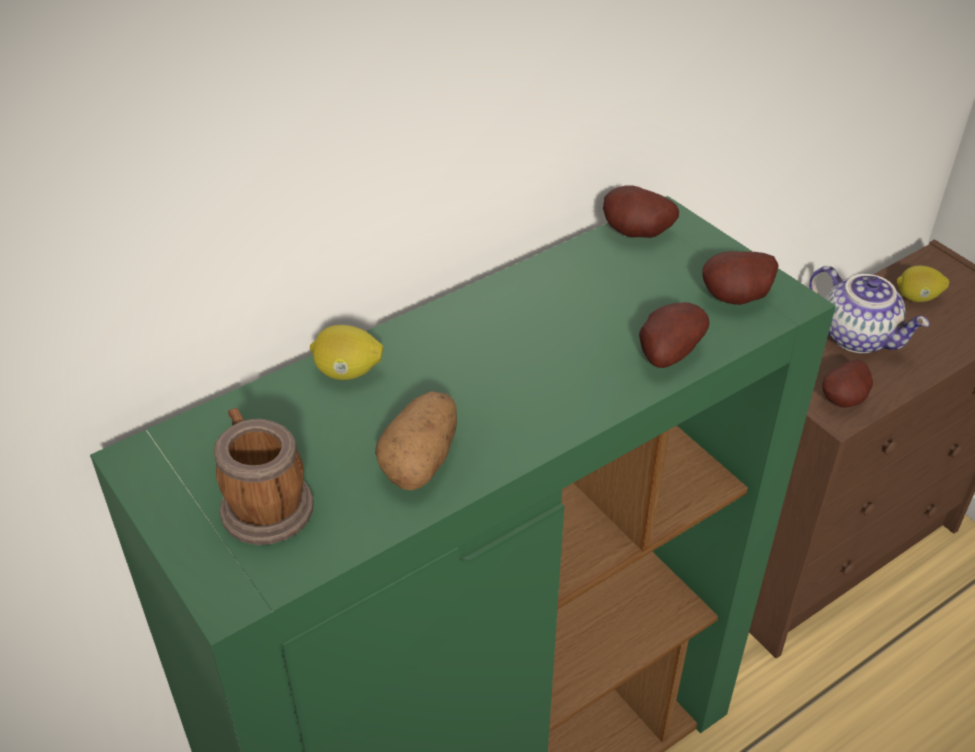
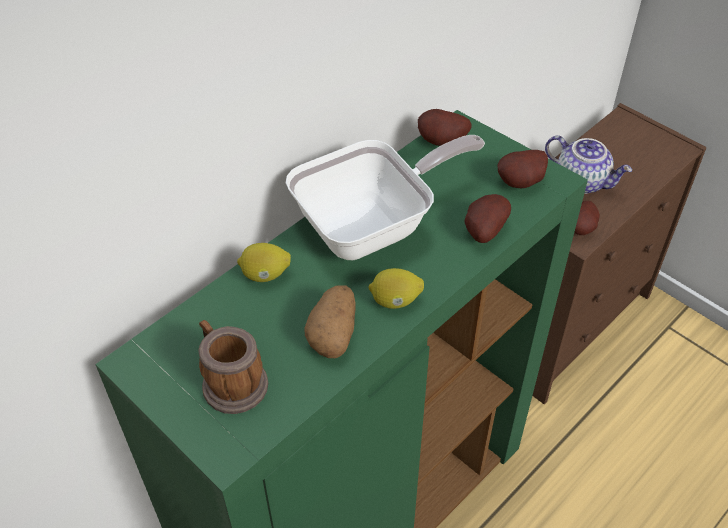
camera: 10 degrees left, 5 degrees up
(513, 329) = (374, 226): none -> frying pan
(917, 298) = (616, 148): lemon -> lemon (395, 301)

